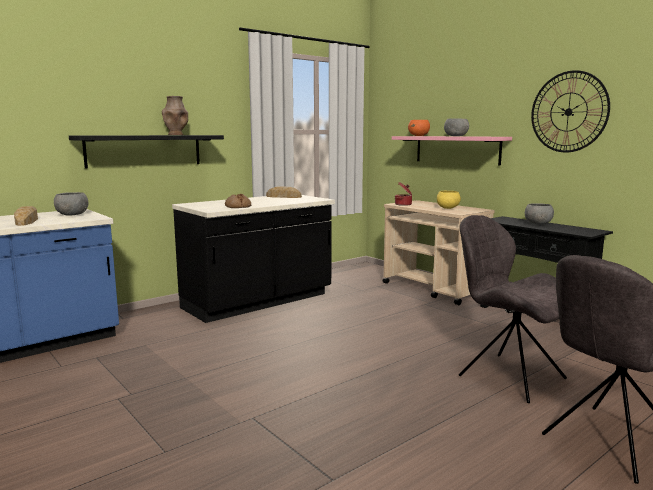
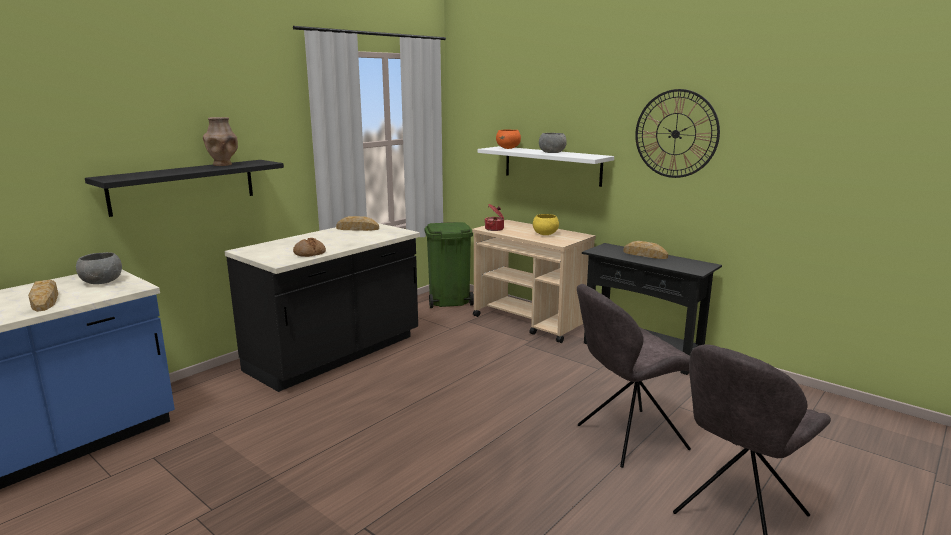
camera: 10 degrees left, 5 degrees up
(363, 272) = (448, 301): none -> green trash can
(457, 149) = (552, 165): pink shelf -> white shelf
(508, 376) = (628, 438): grey chair -> grey chair turned 60 degrees counterclockwise
(538, 223) = (645, 254): grey bowl -> bread

